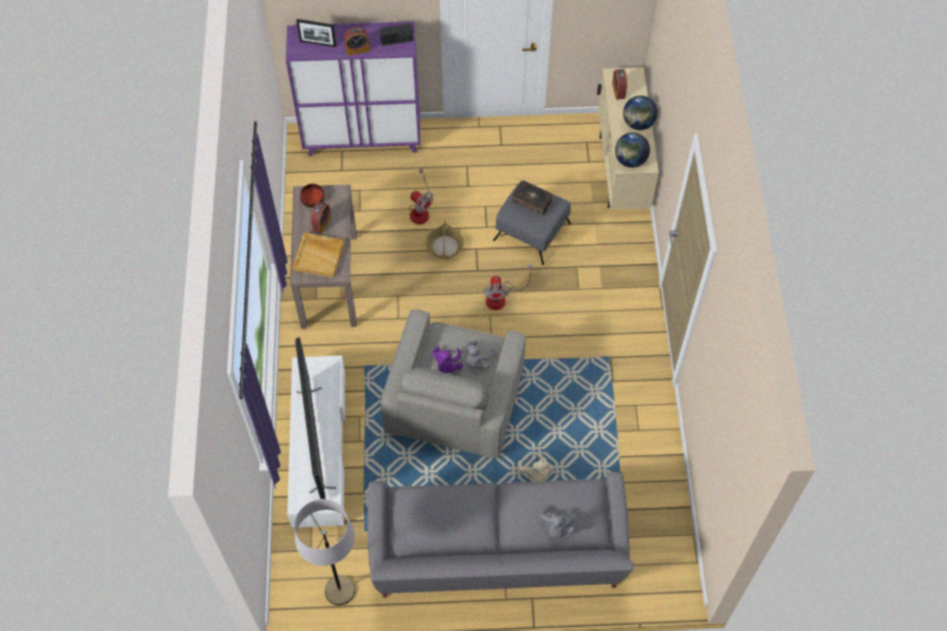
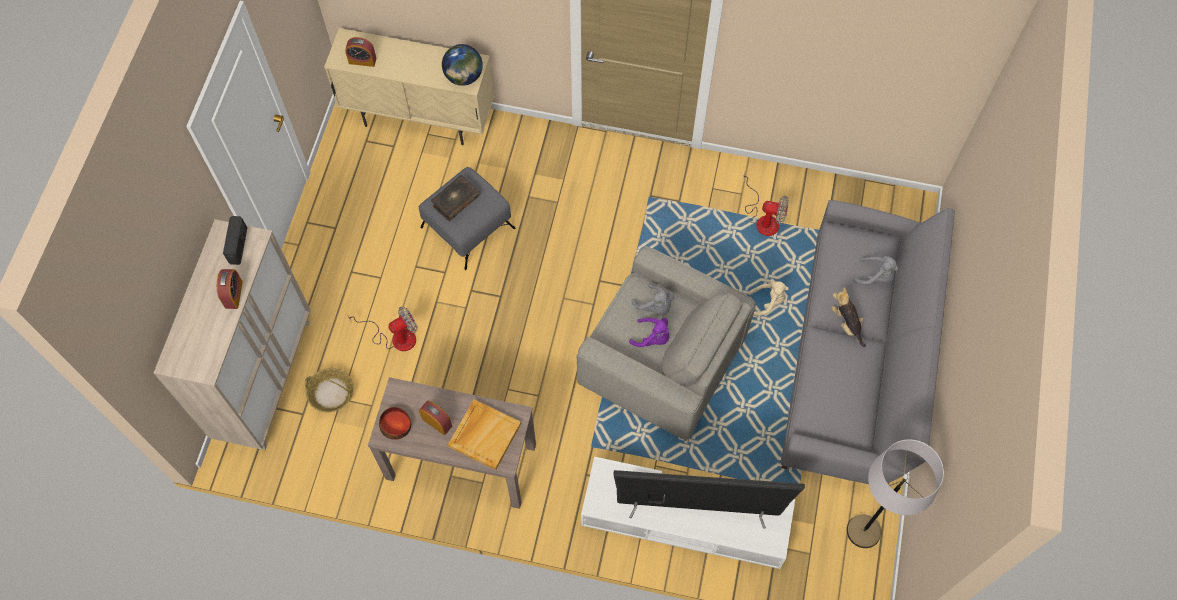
camera: 75 degrees left, 5 degrees up
(318, 43) = (202, 340): picture frame -> none
(363, 139) = (265, 379): purple cabinet -> beige cabinet
(444, 246) = (456, 323): basket -> basket (331, 393)
(501, 297) = (544, 280): fan -> fan (763, 219)
(503, 513) = (847, 324): none -> plush toy
(638, 123) = (416, 55): globe -> none

